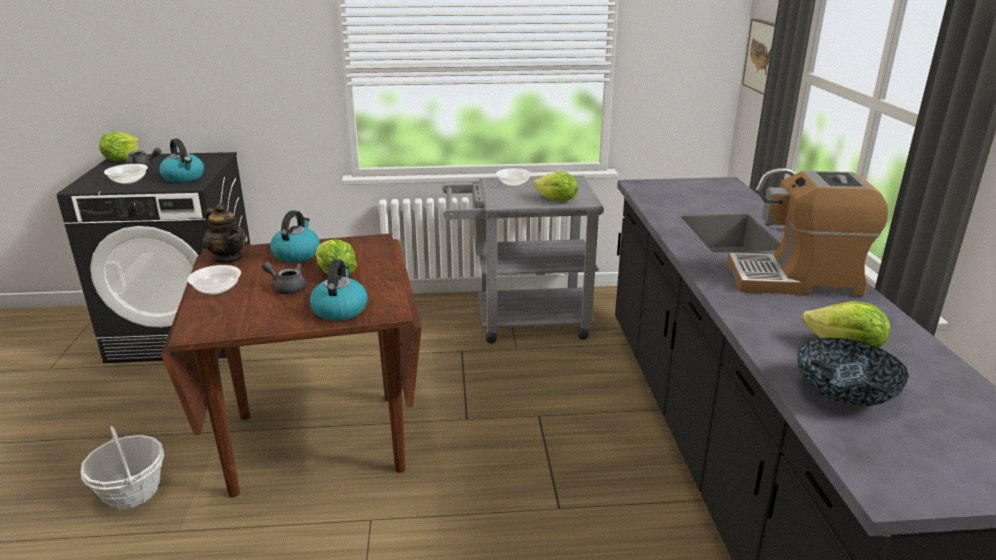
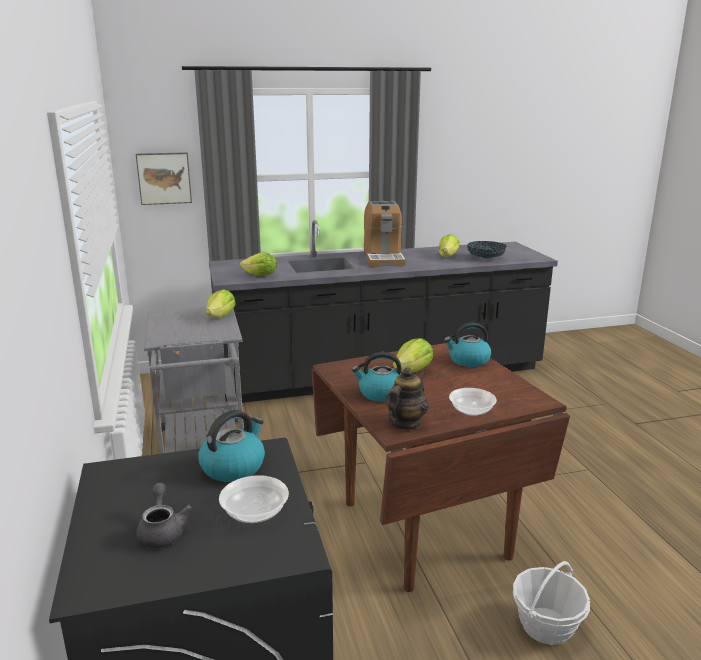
camera: 100 degrees left, 5 degrees down
(121, 159) = (101, 582): lettuce -> lettuce (261, 275)
(287, 288) = (448, 384): grey teapot -> none
(513, 184) = (170, 332): bowl -> none

